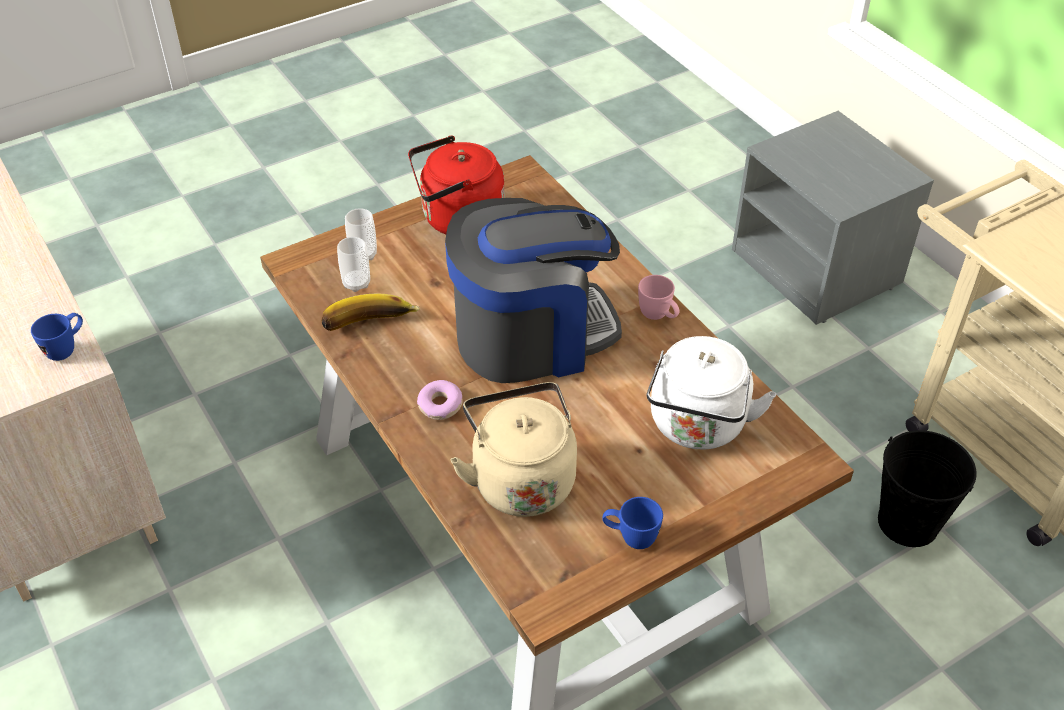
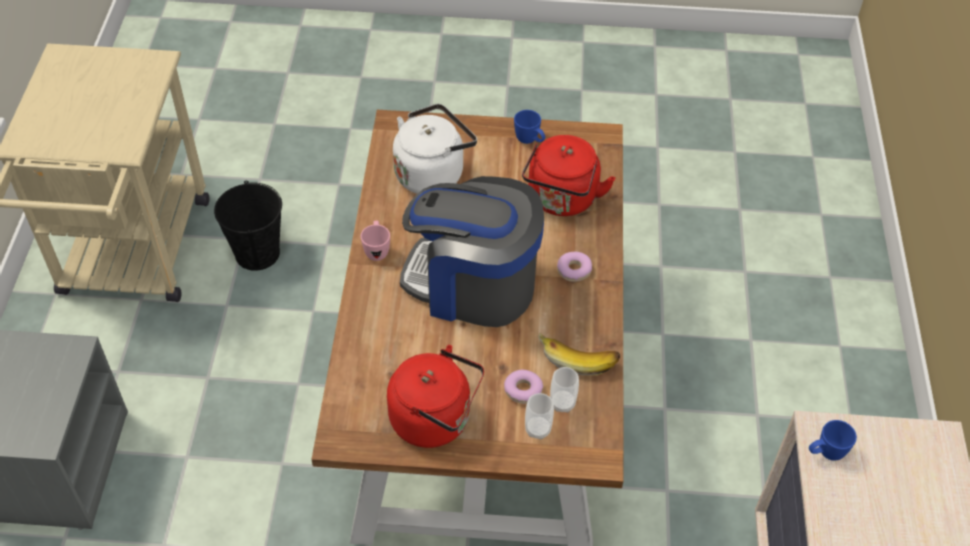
camera: 145 degrees left, 5 degrees up
(401, 275) = (523, 390): none -> donut
(520, 478) = (561, 200): beige kettle -> red kettle

